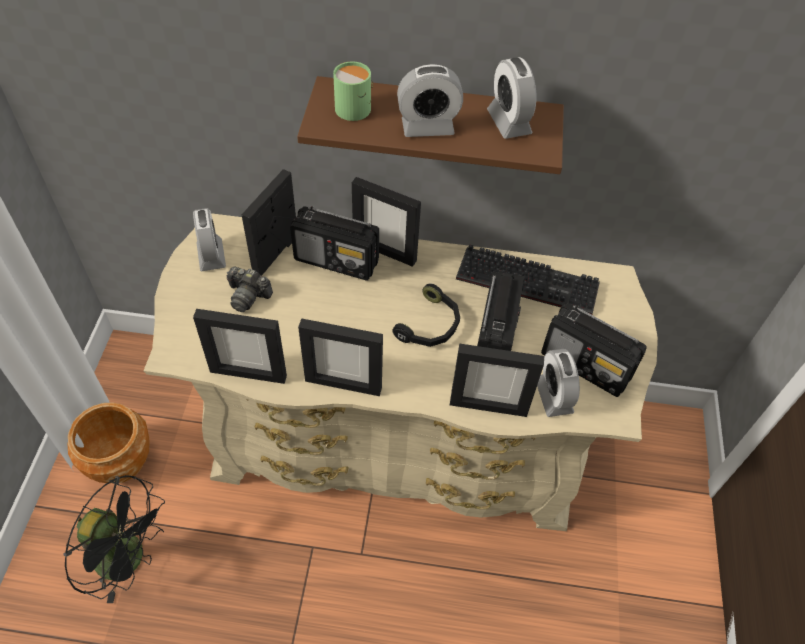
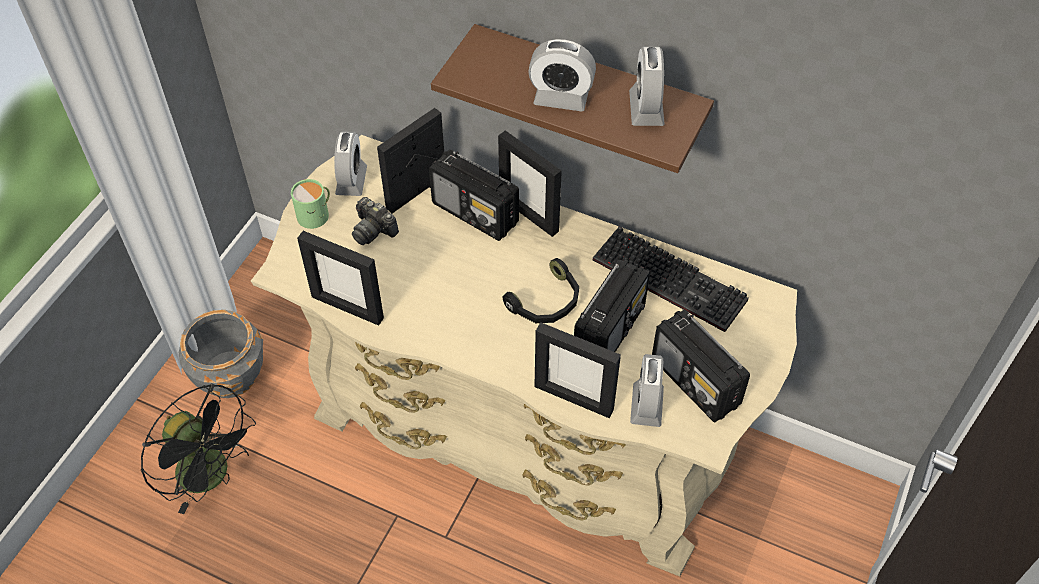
camera: 20 degrees right, 0 degrees up
(120, 461) = (230, 376): brown planter -> grey planter
(343, 383) = (436, 339): picture frame -> none
(355, 106) = (499, 63): green mug -> green mug (316, 214)

